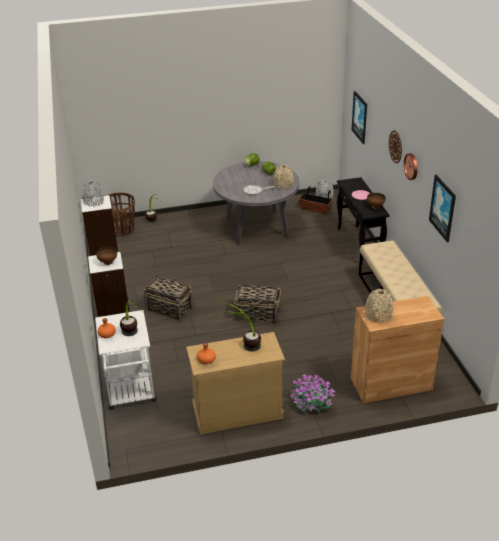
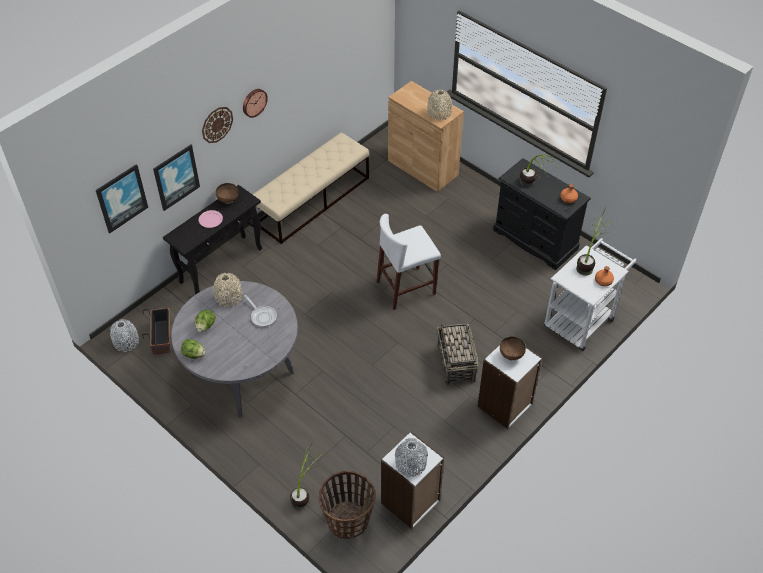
camera: 125 degrees left, 15 degrees up
(237, 411) = (535, 240): beige dresser -> black dresser
(258, 315) = (406, 288): basket -> white stool
(311, 403) = (486, 202): potted plant -> none
(443, 208) = (313, 69): picture -> picture (176, 177)

